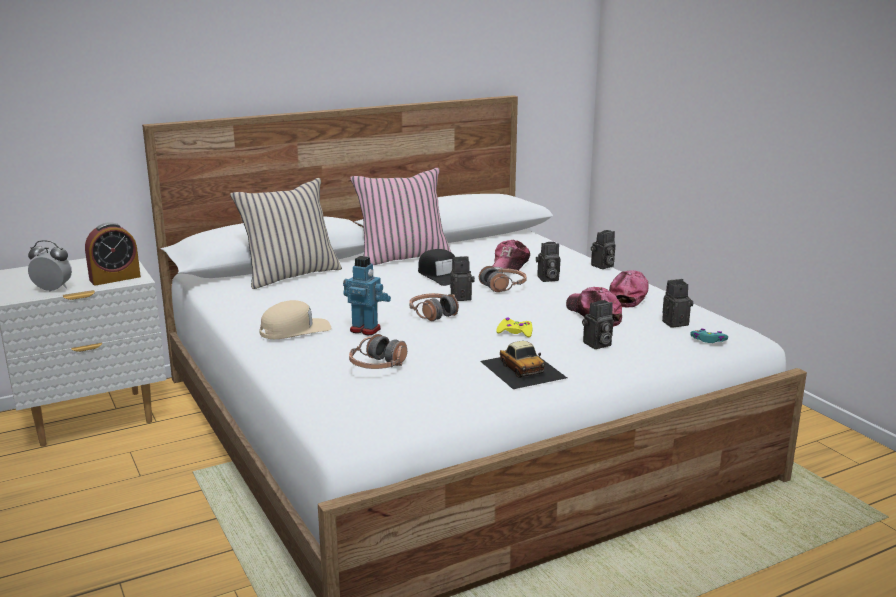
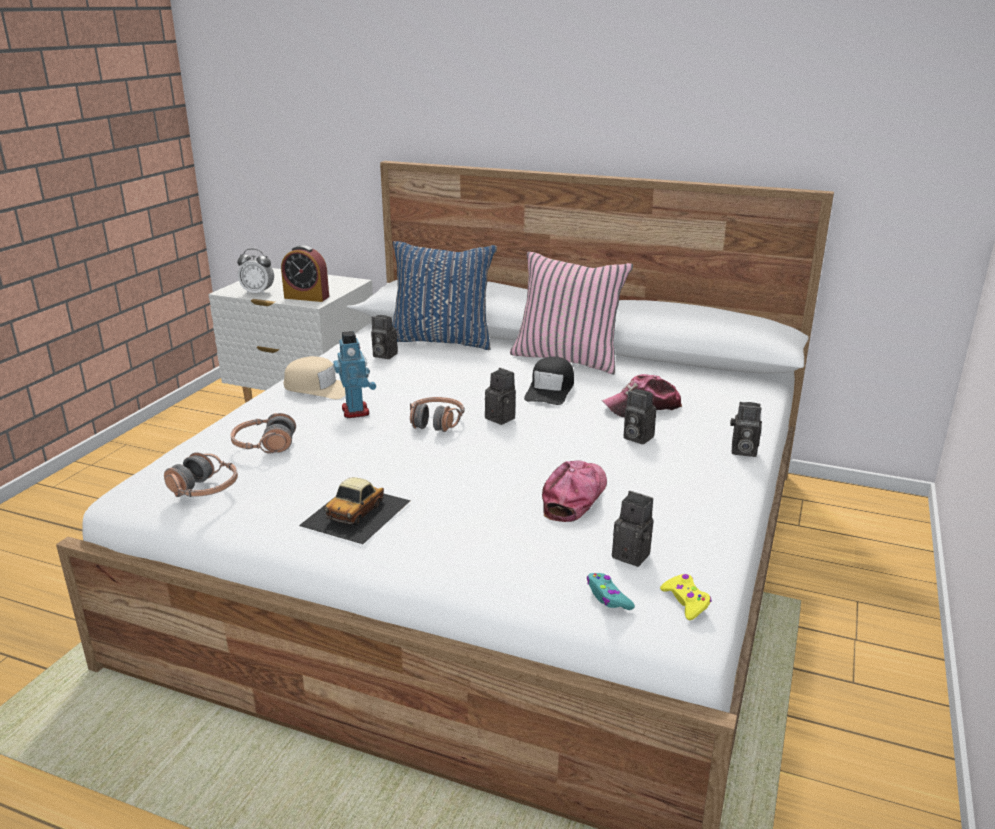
camera: 50 degrees right, 5 degrees up
(53, 290) = (258, 293): alarm clock -> alarm clock turned 135 degrees clockwise
(290, 275) = (442, 340): beige pillow -> blue pillow
(503, 286) = (571, 425): headphones -> headphones (204, 490)
(515, 332) = (454, 475): yellow game controller -> yellow game controller (686, 601)
(597, 345) = (485, 530): camera -> camera (383, 355)
(629, 296) = (670, 498): cap -> none

